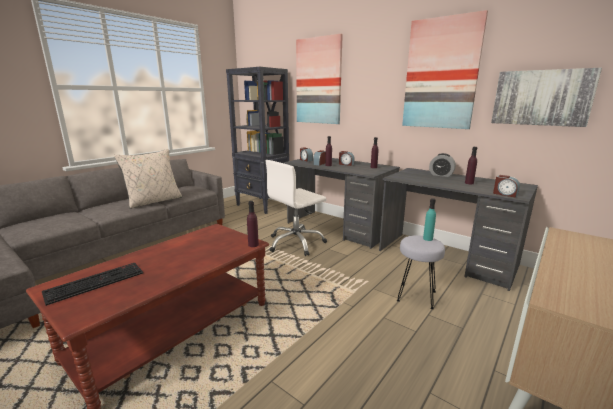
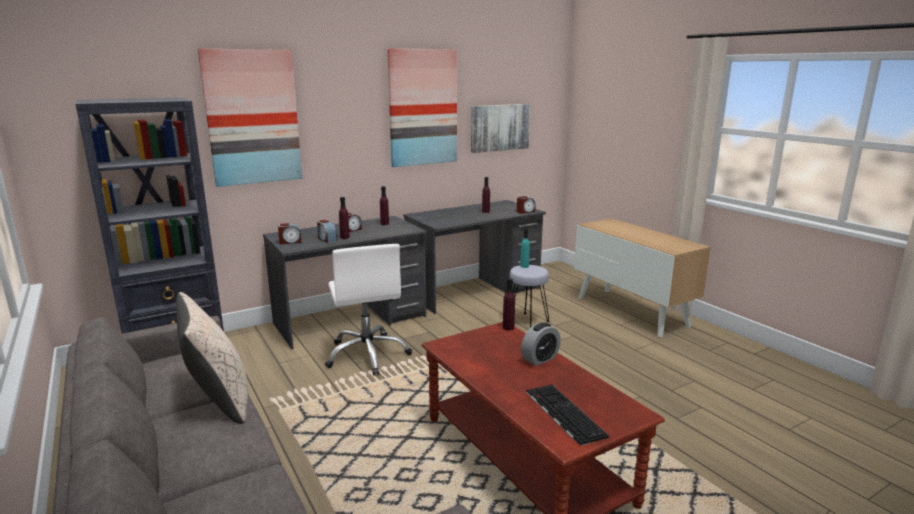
camera: 70 degrees left, 0 degrees up
(441, 175) = (449, 212): alarm clock -> alarm clock (540, 359)

